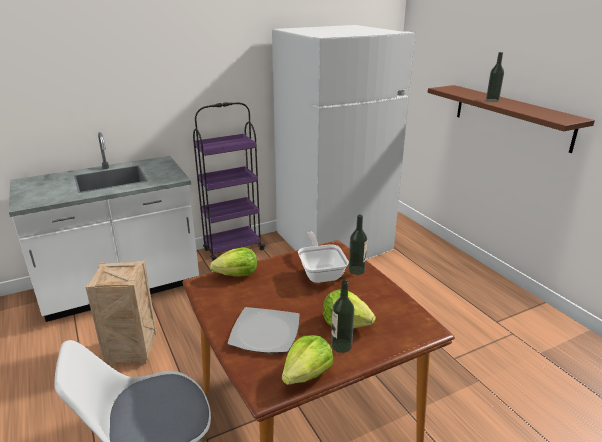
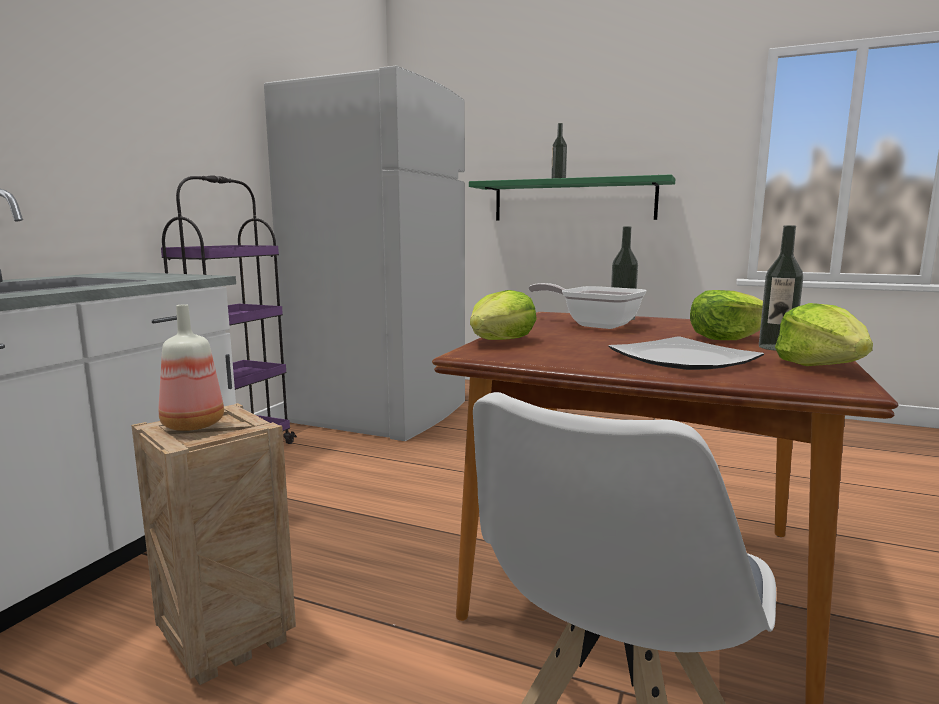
camera: 40 degrees left, 15 degrees down
(112, 271) = (191, 426): none -> bottle
(511, 116) = (573, 200): brown shelf -> green shelf

